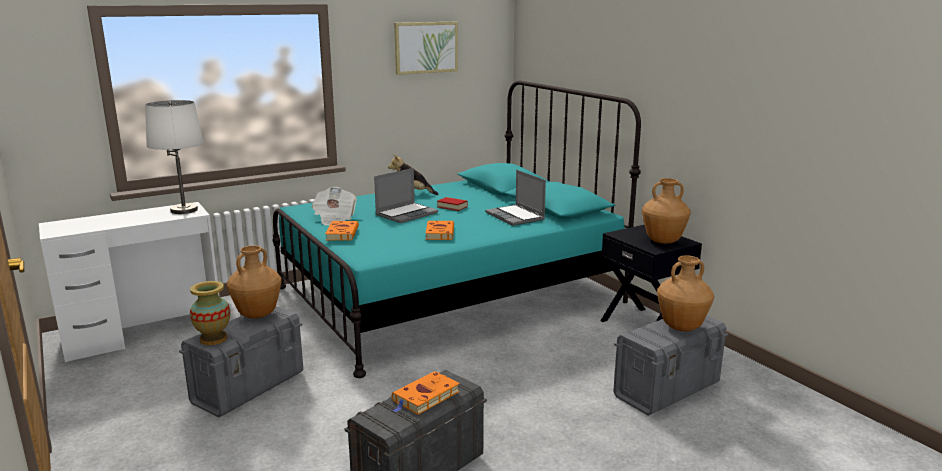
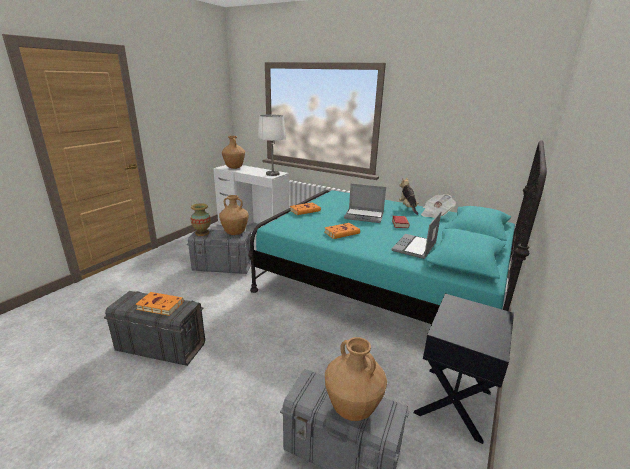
camera: 60 degrees right, 5 degrees up
(334, 218) = (330, 203): newspaper -> newspaper (435, 214)
(426, 47) = (459, 100): picture -> none
(663, 241) = (472, 332): brown vase -> brown vase (234, 168)

